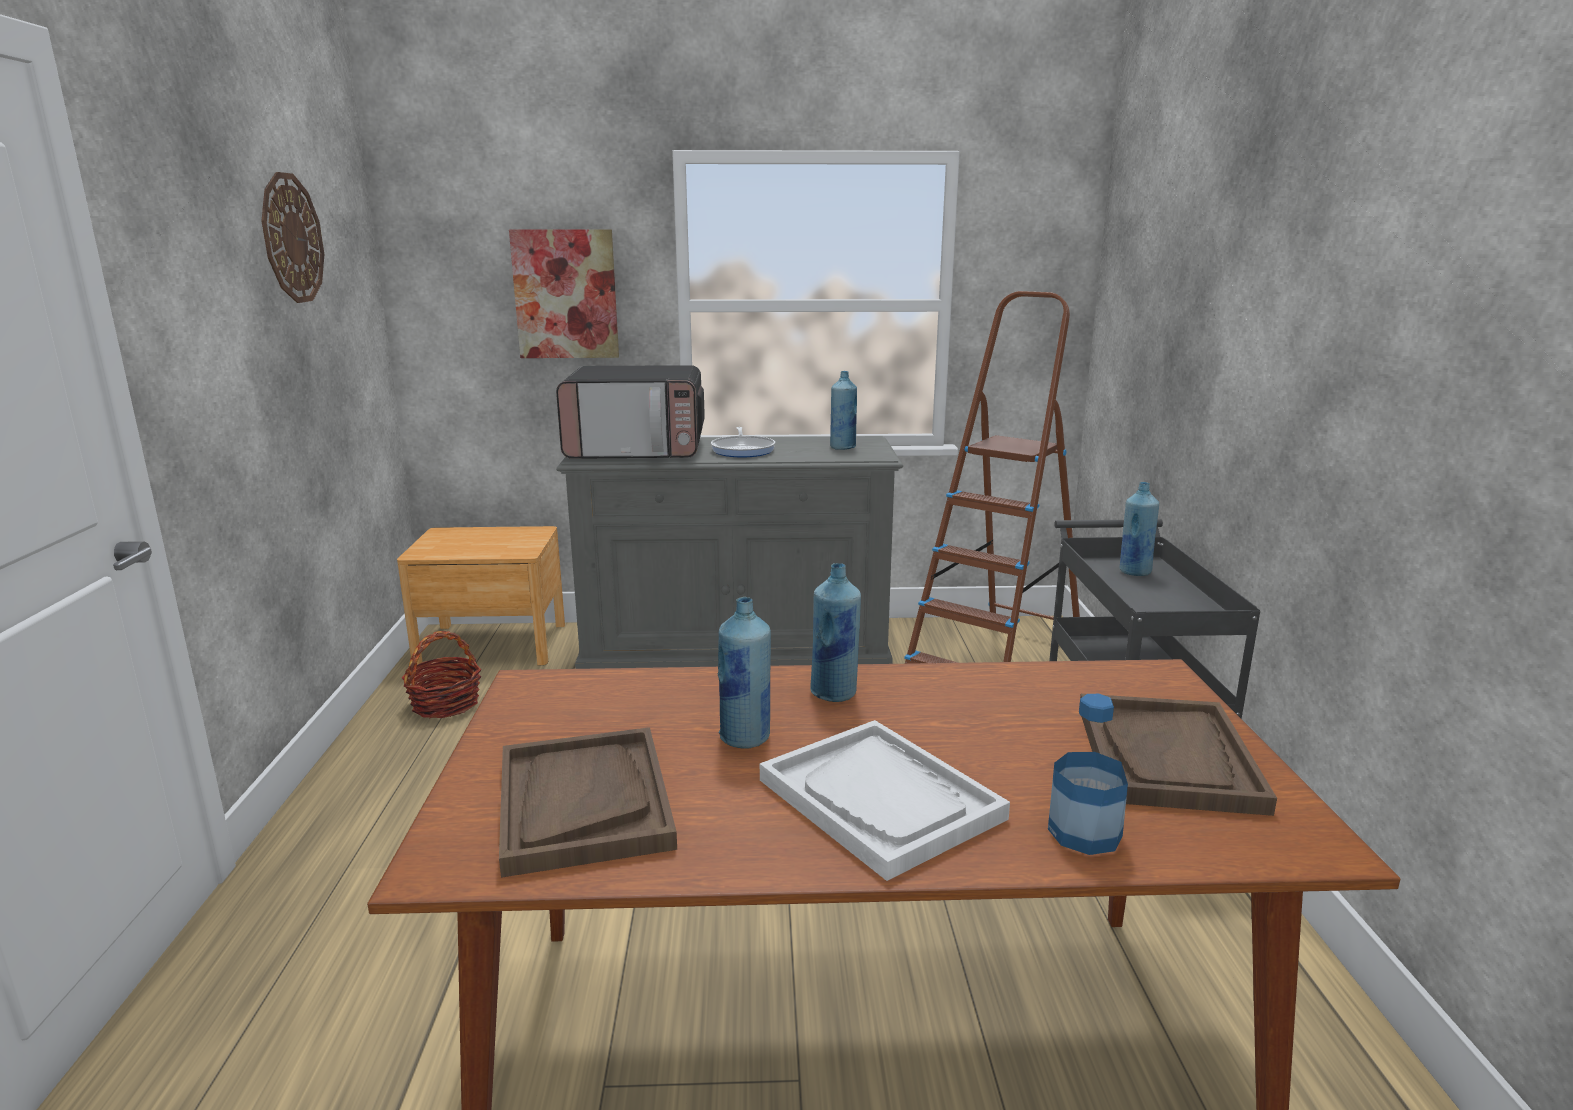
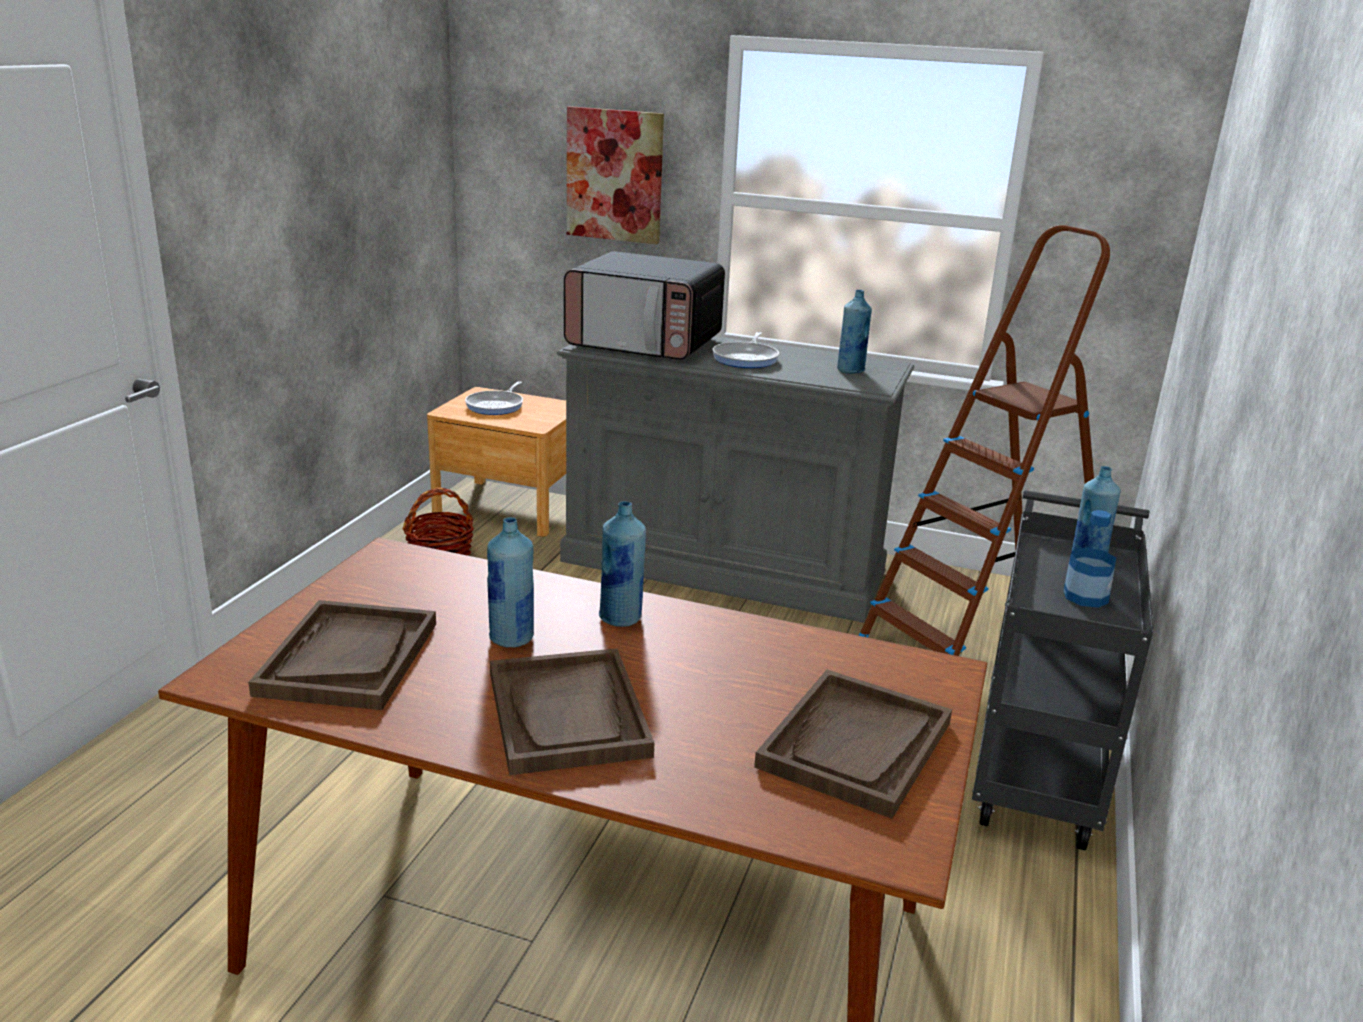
camera: 20 degrees right, 5 degrees up
(292, 238) = (348, 115): wall clock -> none
(467, 541) = (496, 405): none -> frying pan
(880, 799) = (568, 714): white tray -> brown tray
(1084, 832) = (705, 785): bottle -> bottle (1085, 596)

